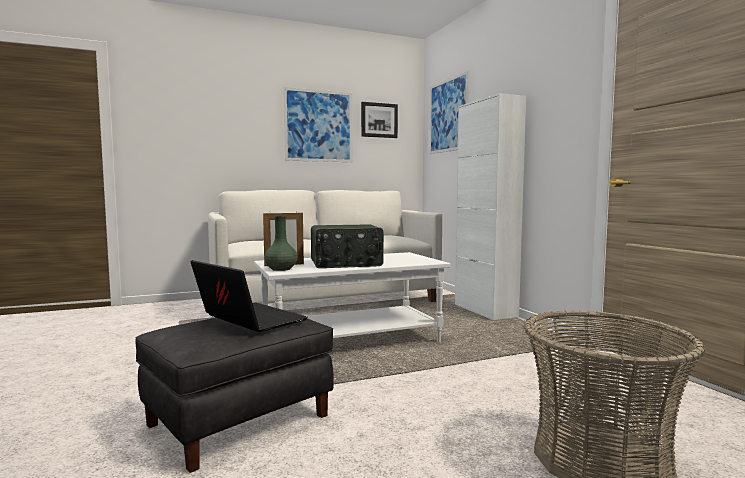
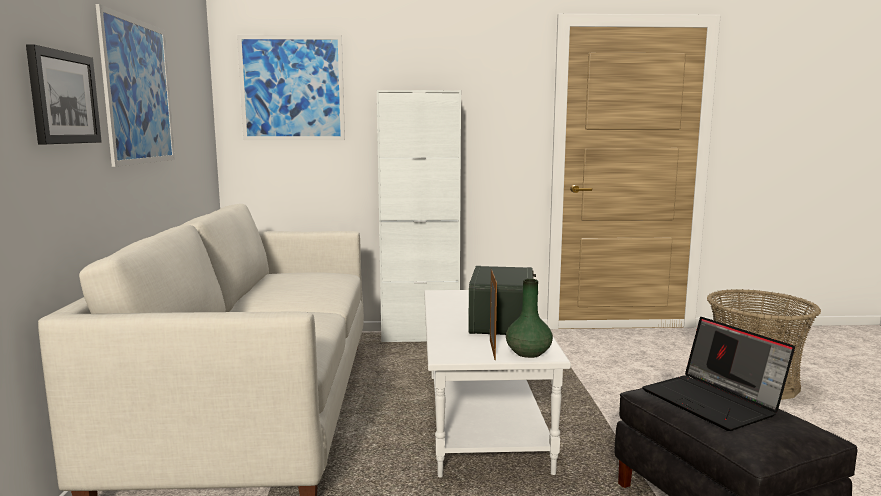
camera: 70 degrees left, 5 degrees up
(248, 320) = (714, 402): laptop -> laptop turned 90 degrees counterclockwise
(379, 120) = (186, 83): picture -> picture (63, 98)

